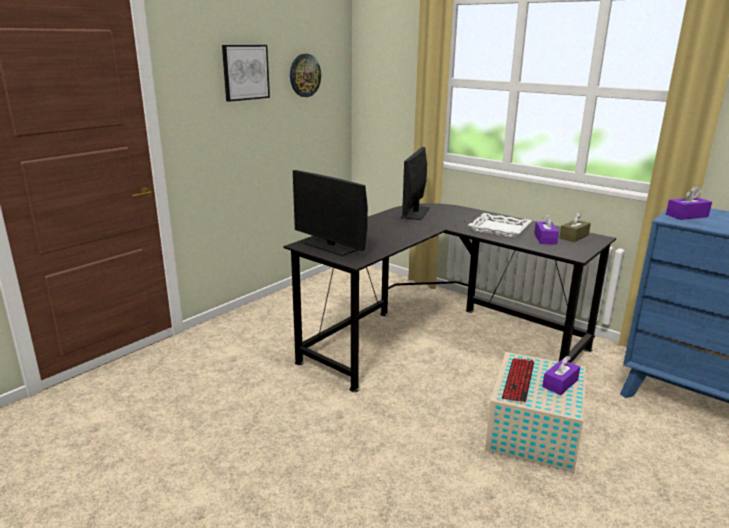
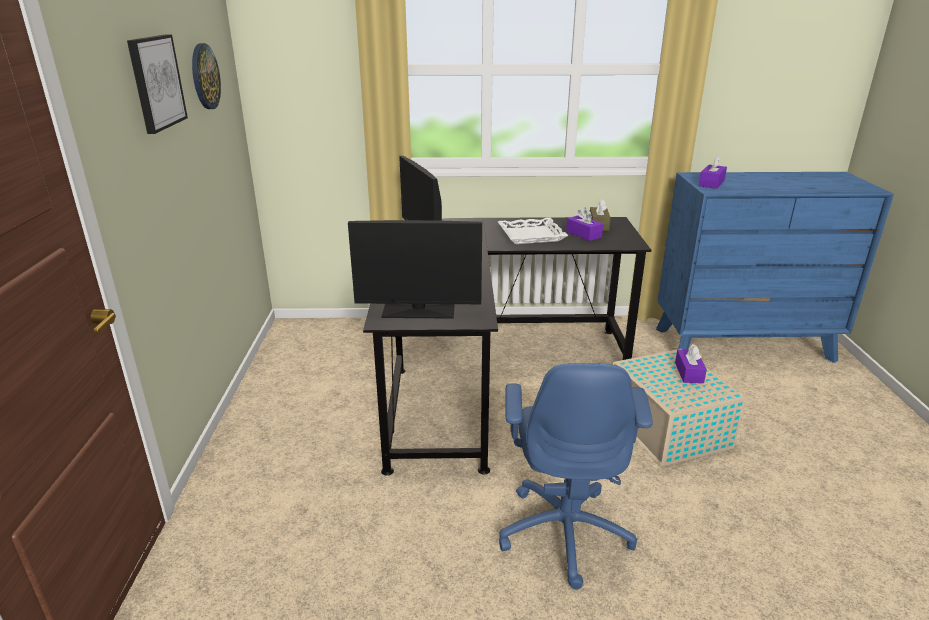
camera: 40 degrees left, 5 degrees up
(354, 447) = (565, 531): none -> blue office chair
(518, 380) = (661, 385): keyboard -> none

